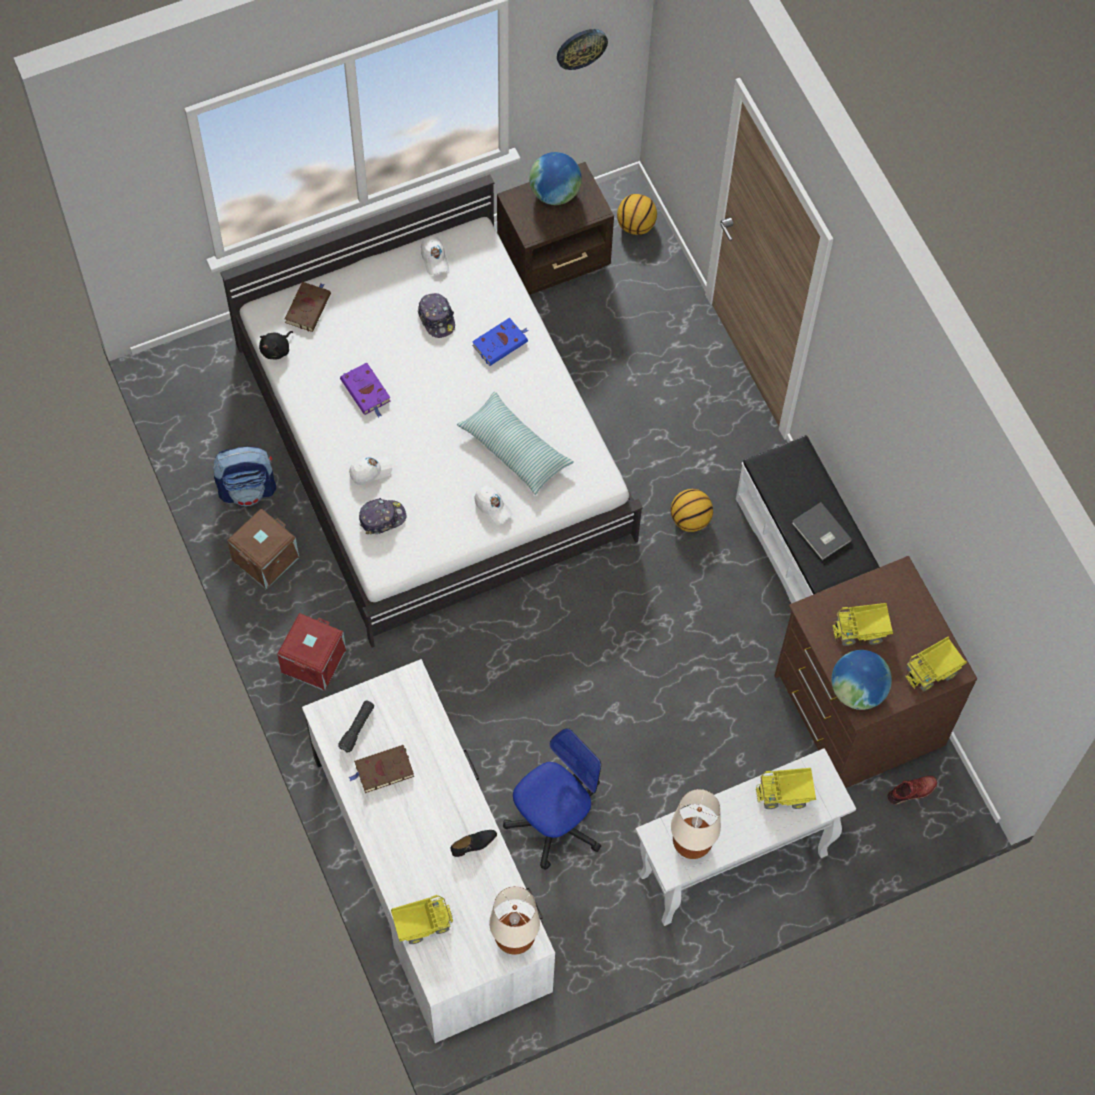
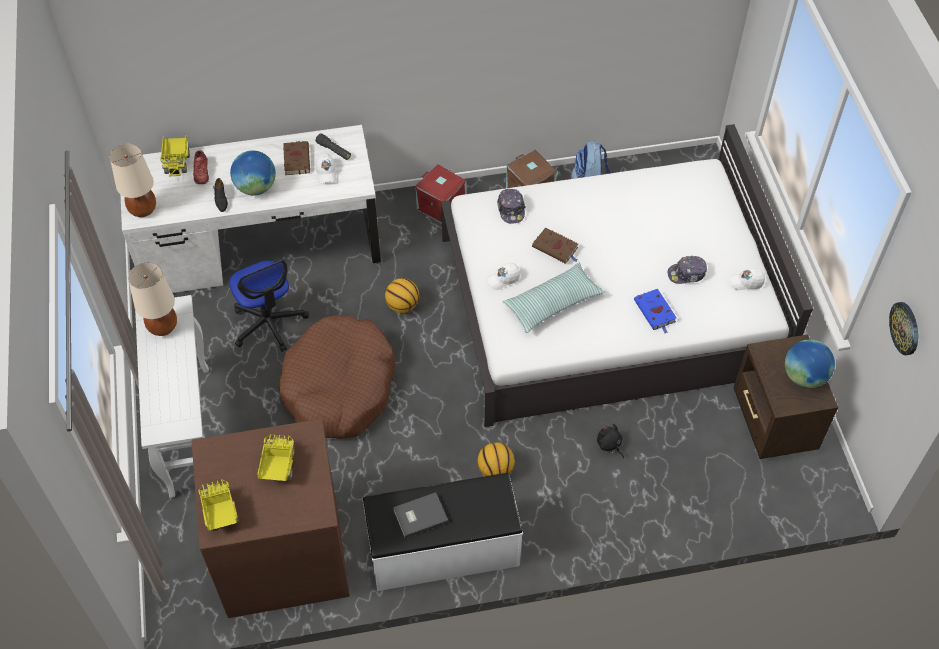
camera: 105 degrees right, 10 degrees down
(276, 349) = (674, 171): black plush toy -> black plush toy (609, 444)
(308, 307) = (710, 195): brown book -> brown book (556, 248)
(366, 392) = (625, 218): purple book -> none
(370, 471) = (553, 209): white cap -> white cap (326, 173)
(626, 711) = (339, 387): none -> brown dog bed
(635, 225) = (804, 494): basketball -> basketball (402, 305)
(785, 794) = (175, 399): toy truck -> none
(858, 690) = (225, 450): globe -> globe (256, 188)
(912, 792) = (197, 578): red shoe -> red shoe (201, 172)

